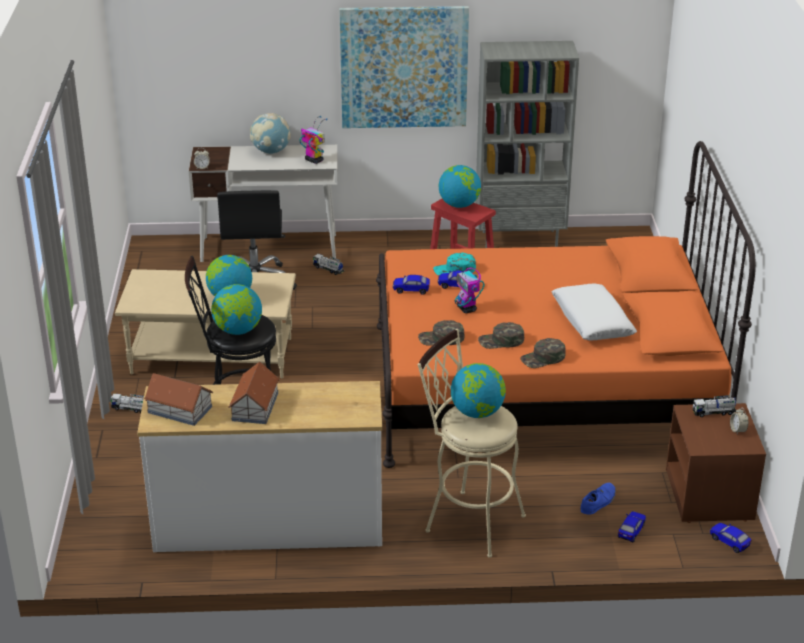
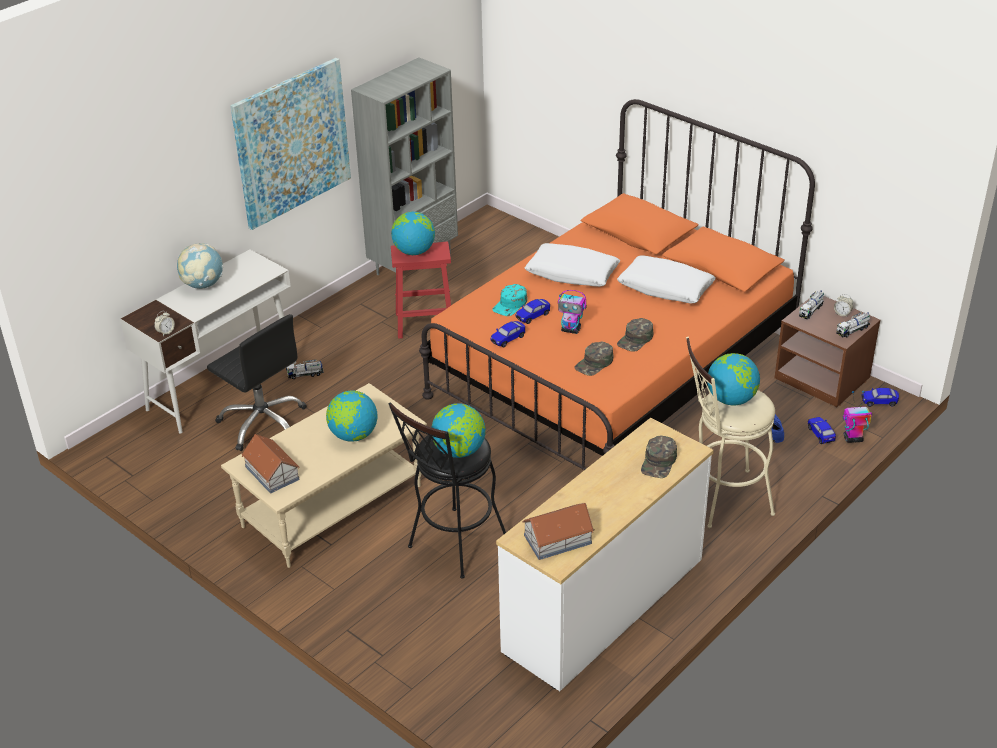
camera: 45 degrees left, 5 degrees up
(130, 409) = (340, 596): toy truck -> toy truck (852, 330)
(255, 406) = (605, 496): toy house -> toy house (272, 472)
(313, 160) = (256, 273): toy robot -> toy robot (852, 439)
(538, 274) = (572, 274): none -> white pillow
(543, 358) = (683, 335): green cap -> green cap (659, 462)

